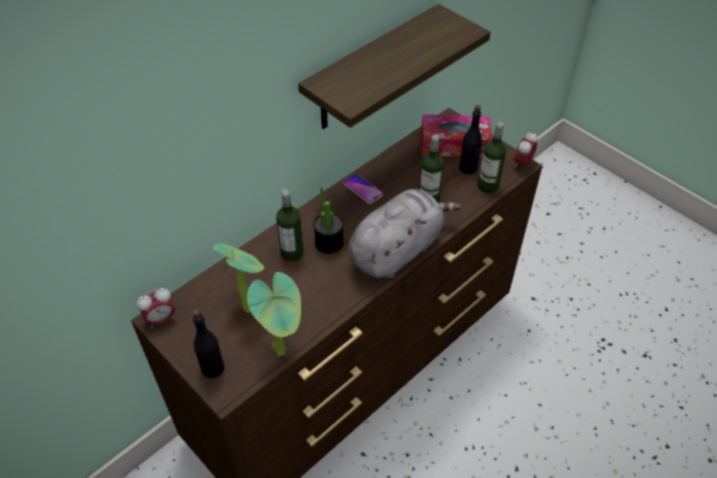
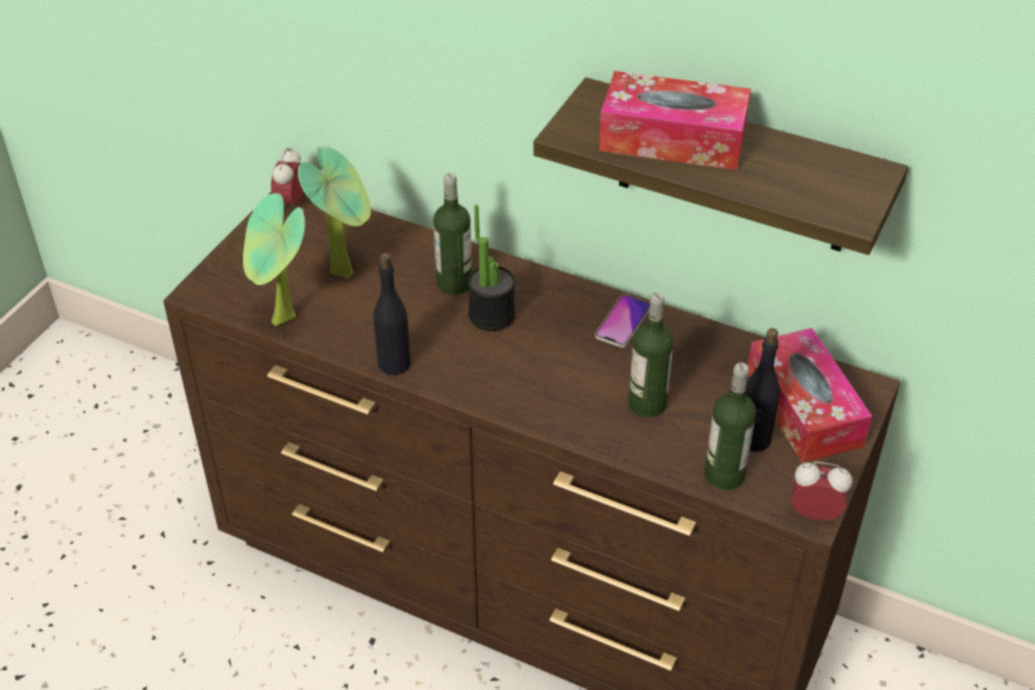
camera: 70 degrees right, 5 degrees down
(161, 319) = (291, 203): alarm clock -> alarm clock turned 60 degrees clockwise
(212, 368) = (233, 269): black bottle -> black bottle (394, 363)
(378, 67) = (673, 139): none -> tissue box
(397, 250) = (515, 393): grey plush toy -> none

